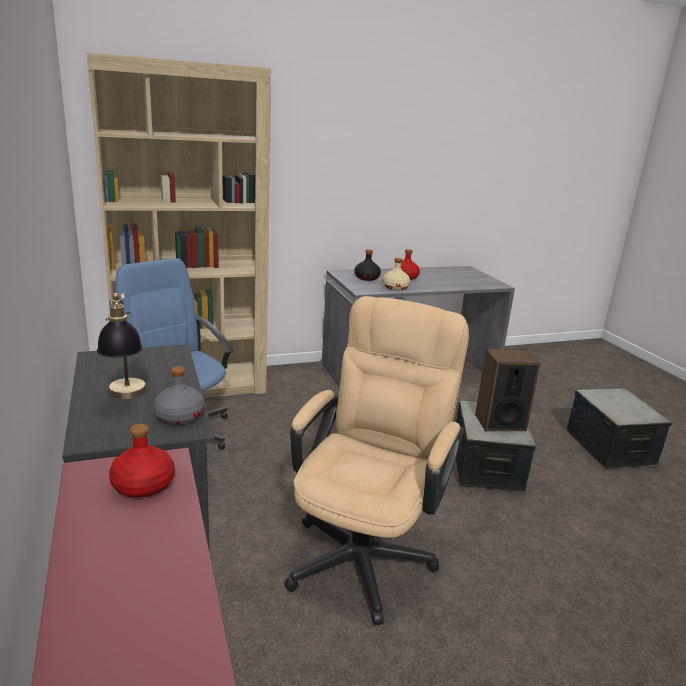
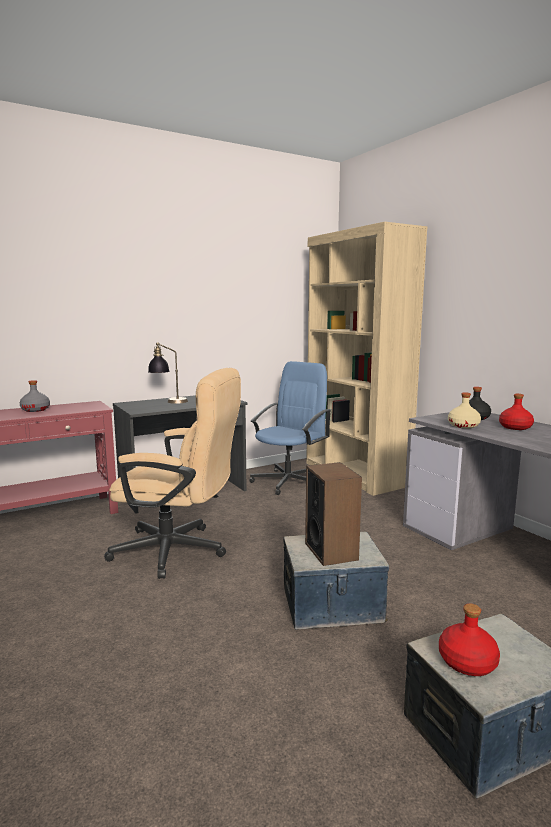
camera: 80 degrees right, 10 degrees down
(143, 485) = (80, 408): red bottle -> red bottle (467, 662)
(179, 416) = (151, 409): grey bottle -> grey bottle (35, 410)

